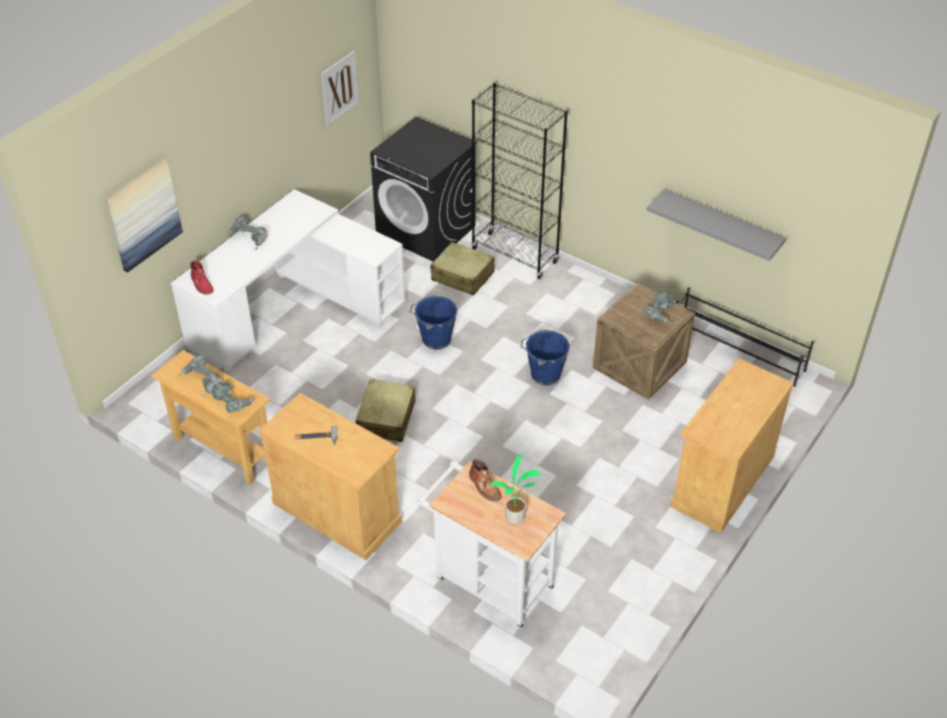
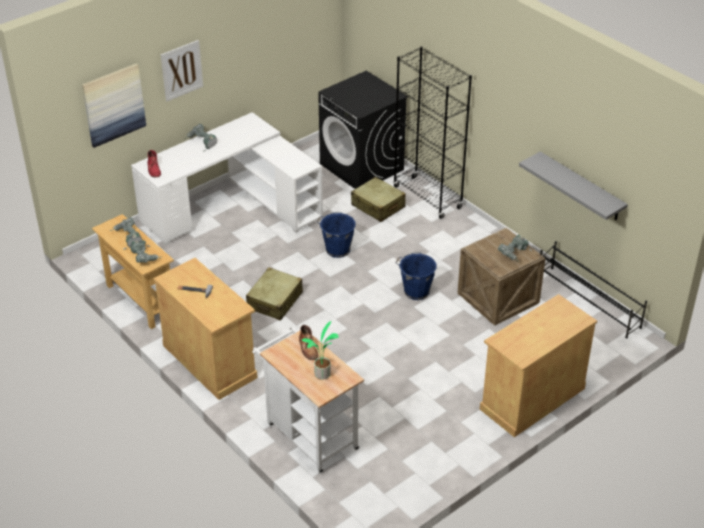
camera: 15 degrees right, 5 degrees down
(339, 88) = (303, 37): picture -> picture (181, 70)

